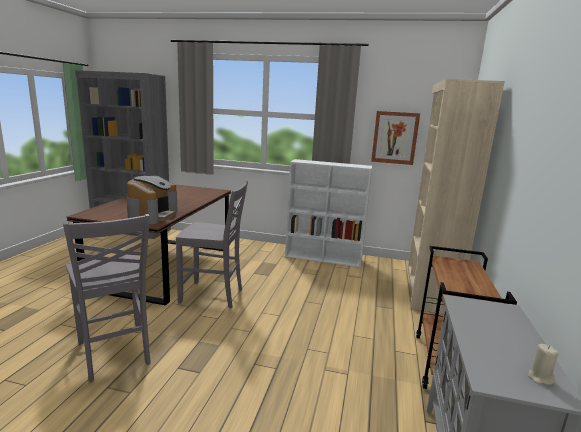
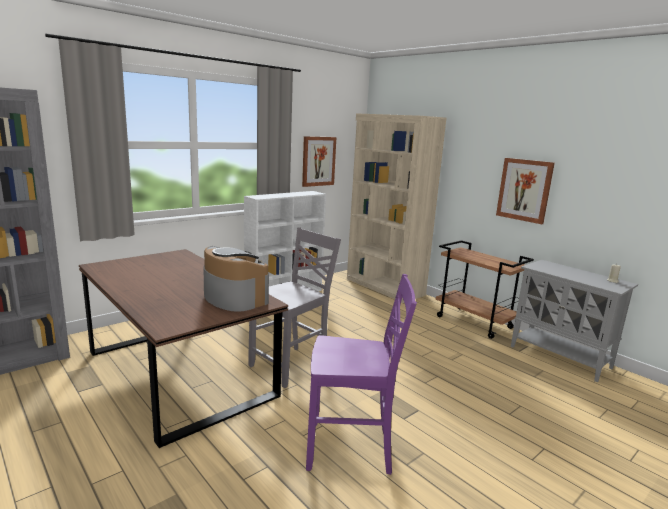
camera: 55 degrees left, 0 degrees up
(115, 354) = (351, 449): grey chair -> purple chair
(535, 187) = (524, 190): none -> picture

